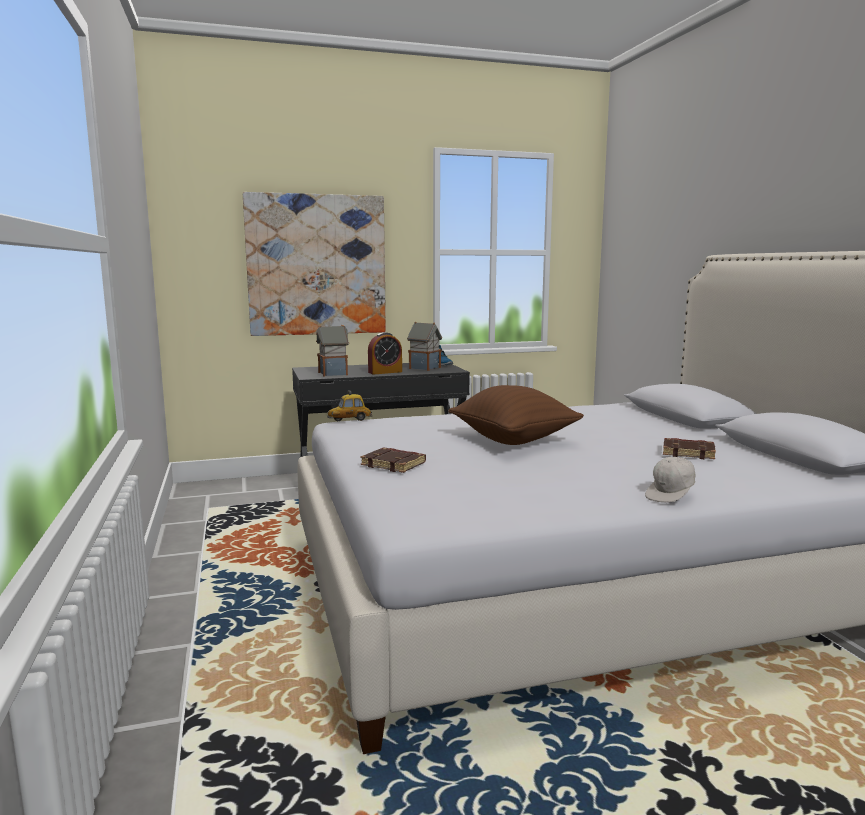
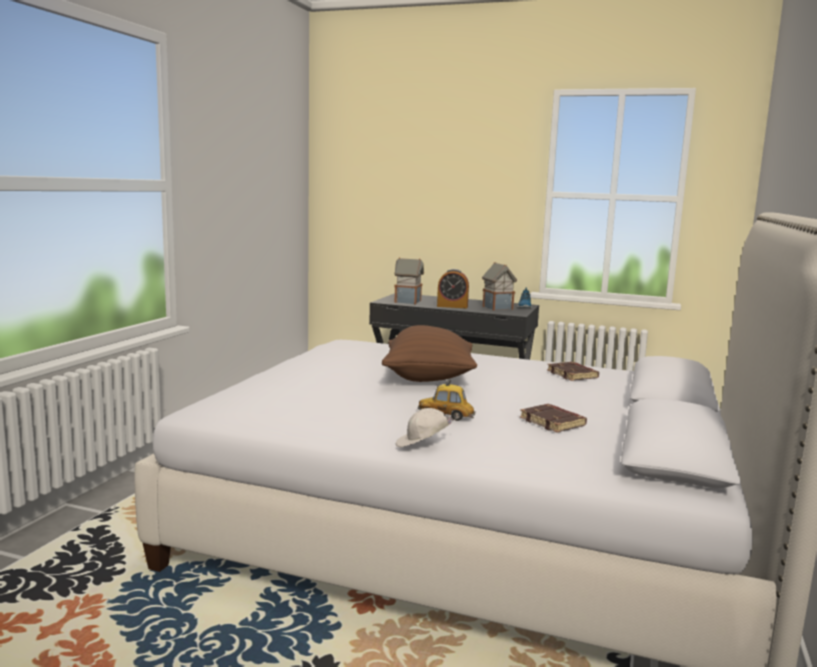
camera: 35 degrees right, 0 degrees up
(317, 265) = (433, 203): picture -> none
(349, 420) = (355, 340): toy car -> toy car (446, 416)
(394, 464) = (295, 375): brown book -> brown book (573, 375)

